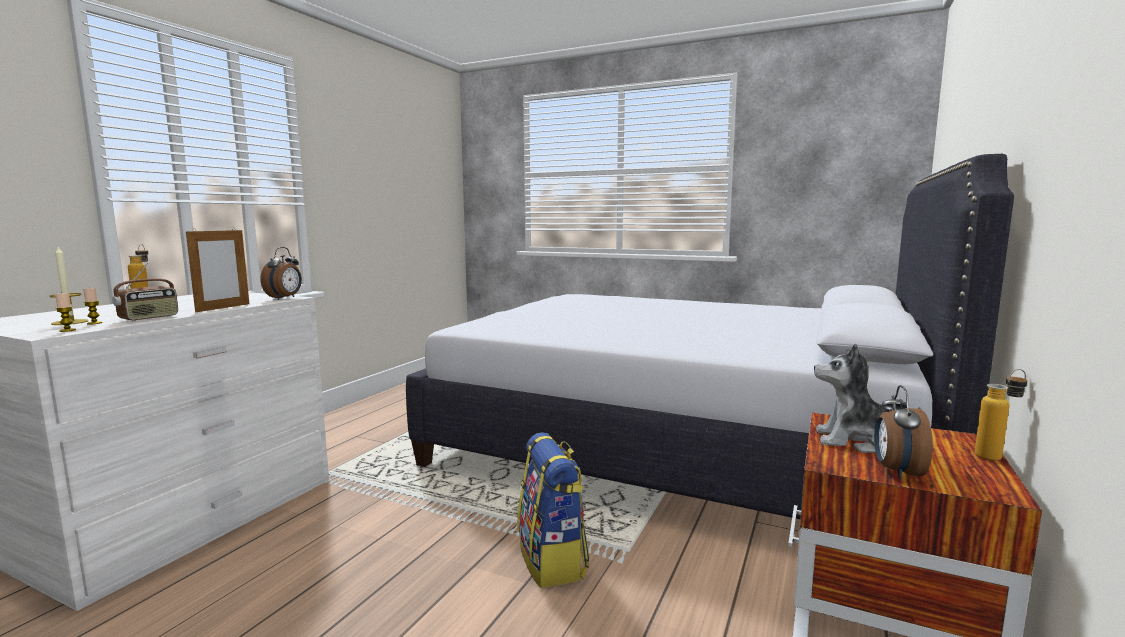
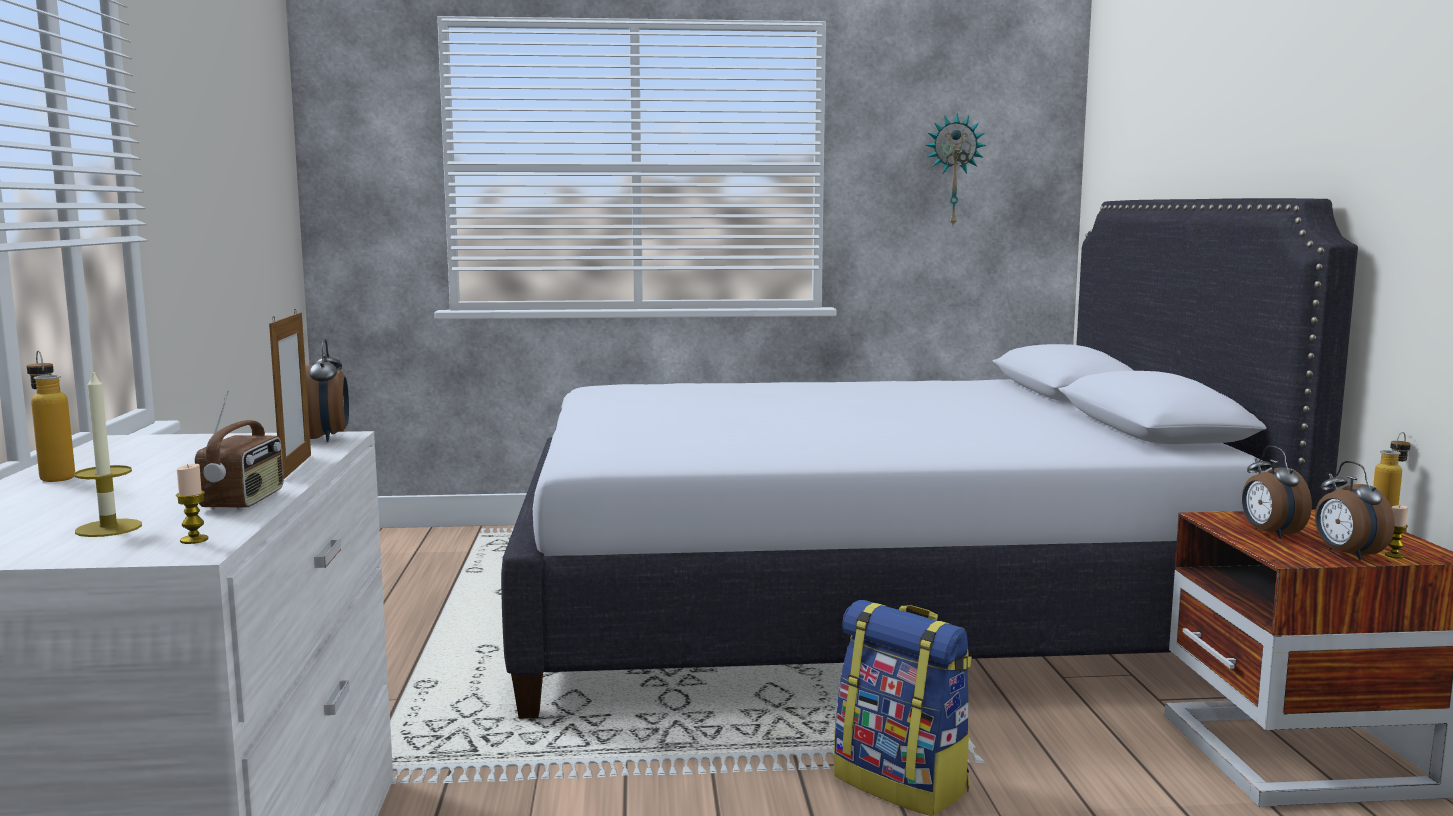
camera: 30 degrees left, 0 degrees up
(94, 323) = (176, 522): candle -> candle (1394, 555)
(825, 165) = (953, 170): none -> wall clock
(857, 441) = (1269, 534): plush toy -> alarm clock

